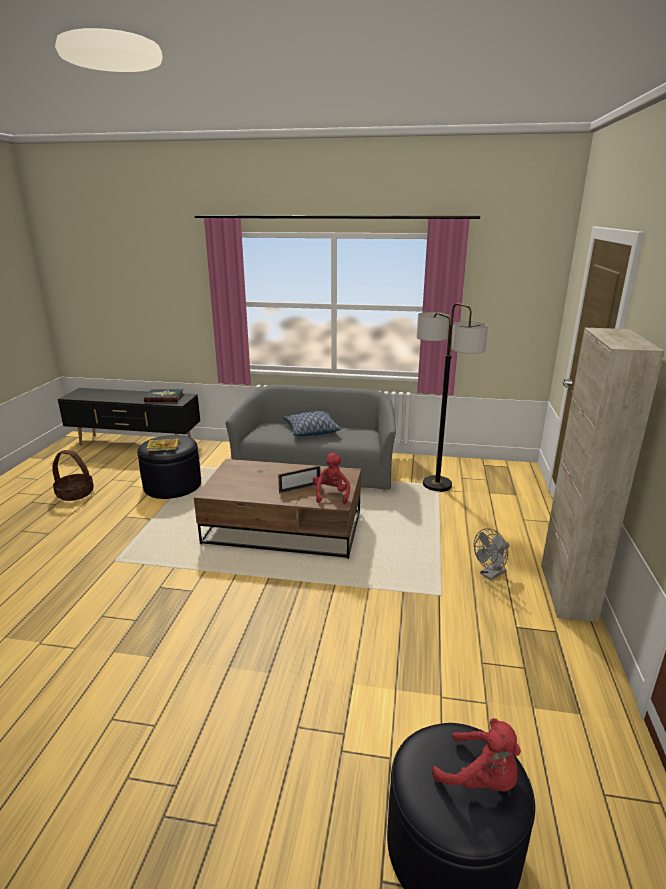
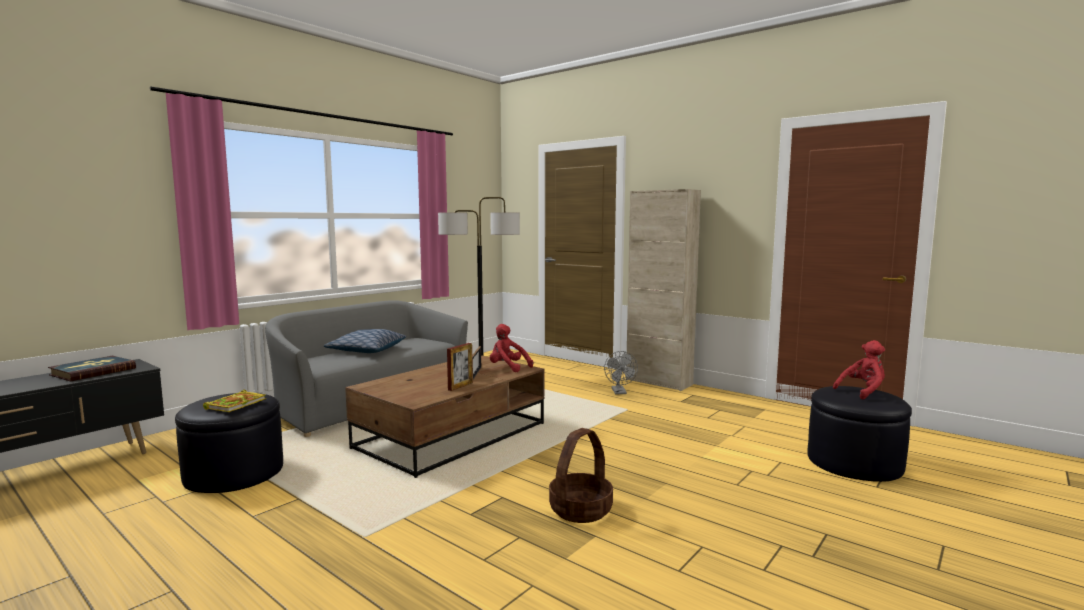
camera: 60 degrees left, 15 degrees down
(75, 494) = (74, 552): basket -> basket (580, 510)
(259, 494) = (460, 386): none -> picture frame

